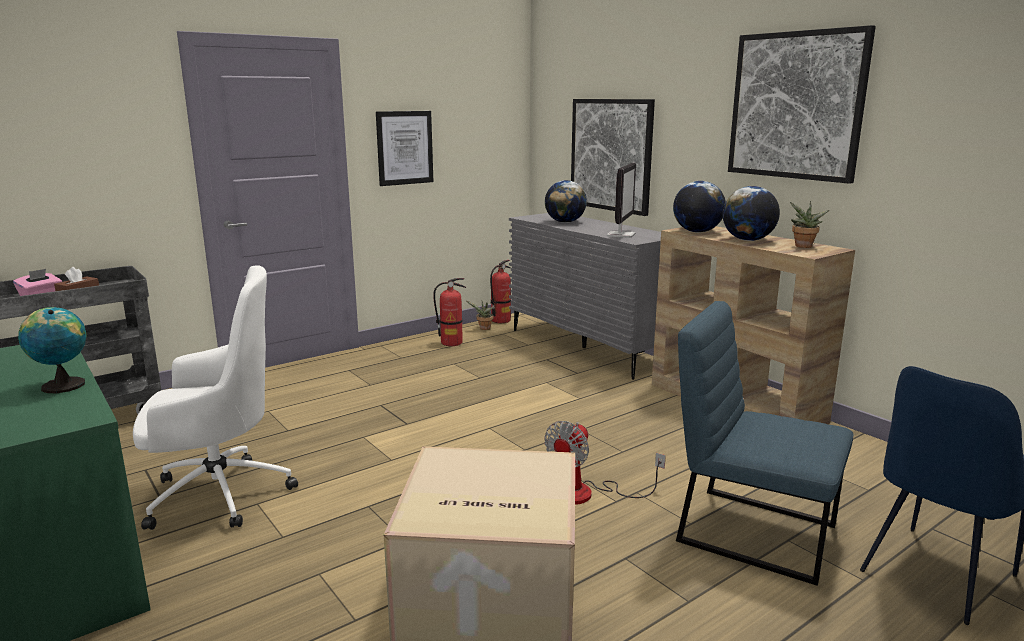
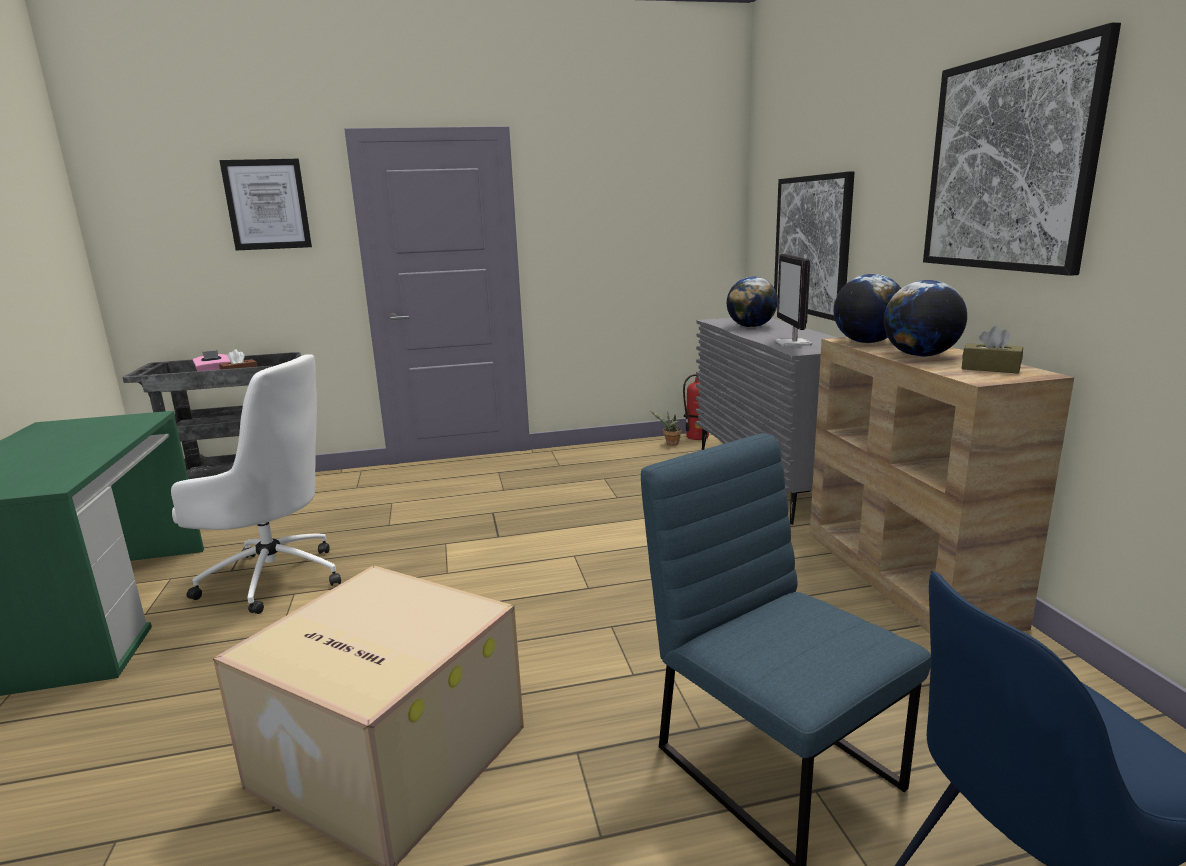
camera: 25 degrees right, 0 degrees up
(62, 385) = (91, 453): globe -> none
(404, 148) = (584, 241): picture -> picture (267, 204)
(451, 343) = (623, 455): fire extinguisher -> none
(587, 493) = (608, 656): fan -> none
(621, 235) = (793, 344): monitor -> monitor turned 135 degrees clockwise
(803, 247) = (990, 368): potted plant -> brown tissue box

